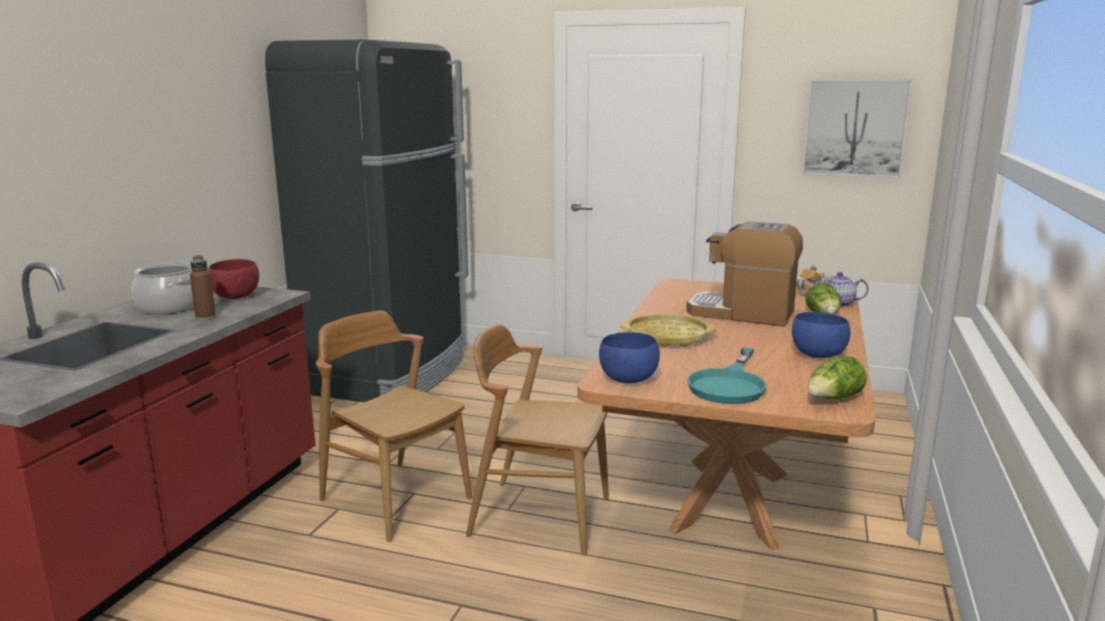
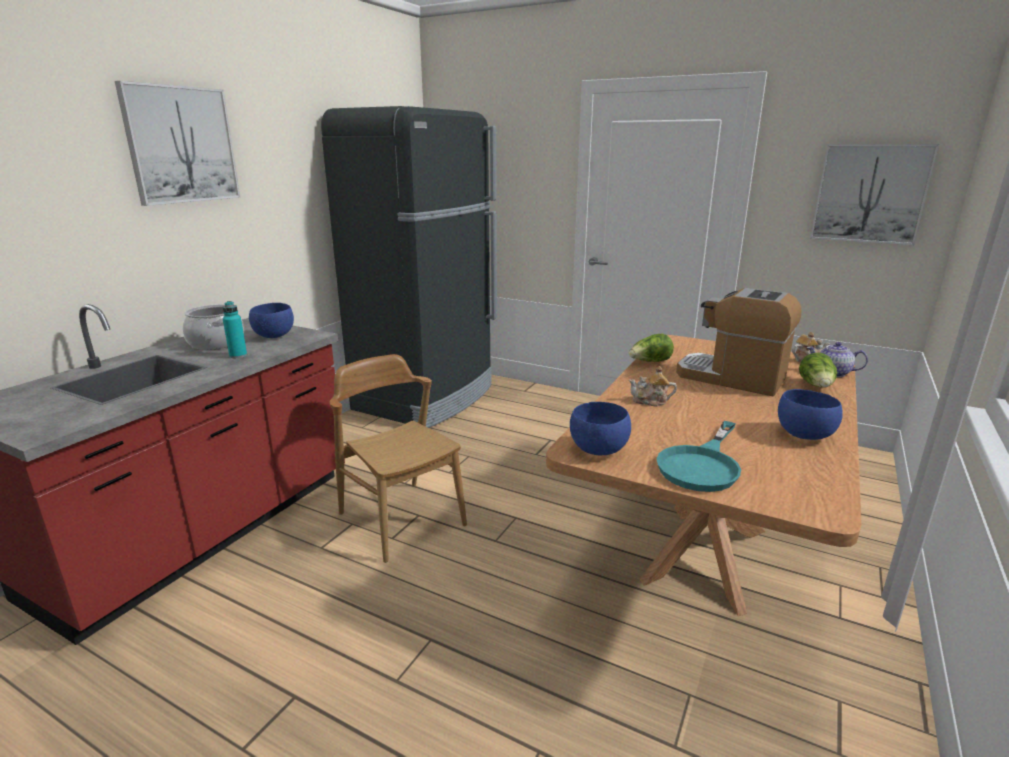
camera: 10 degrees right, 5 degrees up
(123, 83) = (181, 145): none -> picture
(205, 317) = (238, 355): brown bottle -> turquoise bottle
(237, 297) = (275, 336): red bowl -> blue bowl
(539, 516) = (522, 551): brown chair -> none
(667, 337) = (650, 401): yellow tray -> teapot
(833, 399) = (814, 495): lettuce -> lettuce (650, 362)

